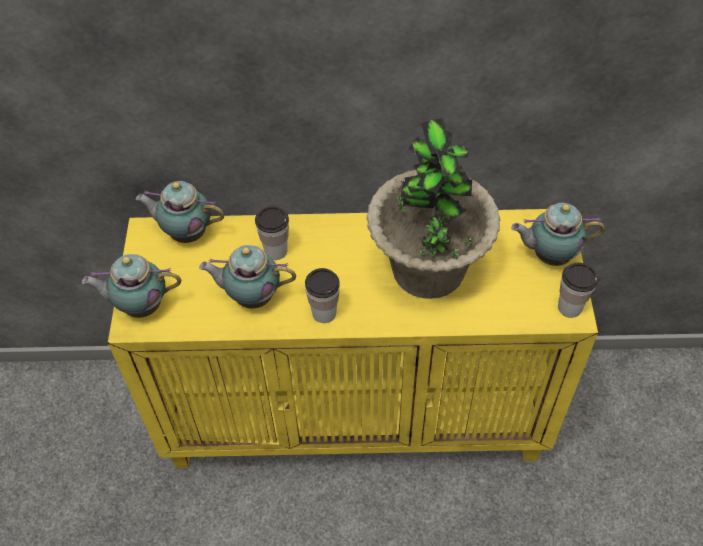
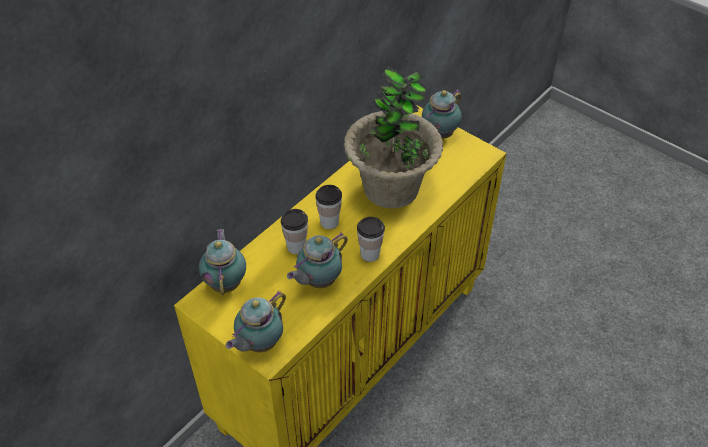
camera: 50 degrees left, 5 degrees down
(186, 233) = (226, 282): teapot -> teapot turned 120 degrees clockwise
(570, 307) = (480, 151): cup -> cup (329, 222)

